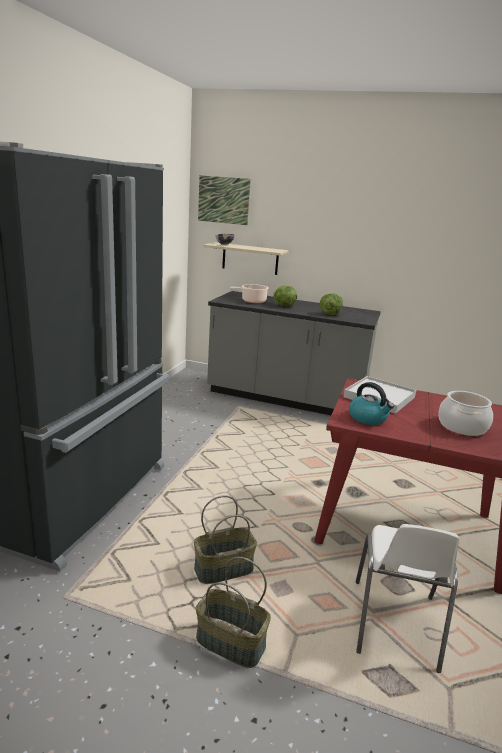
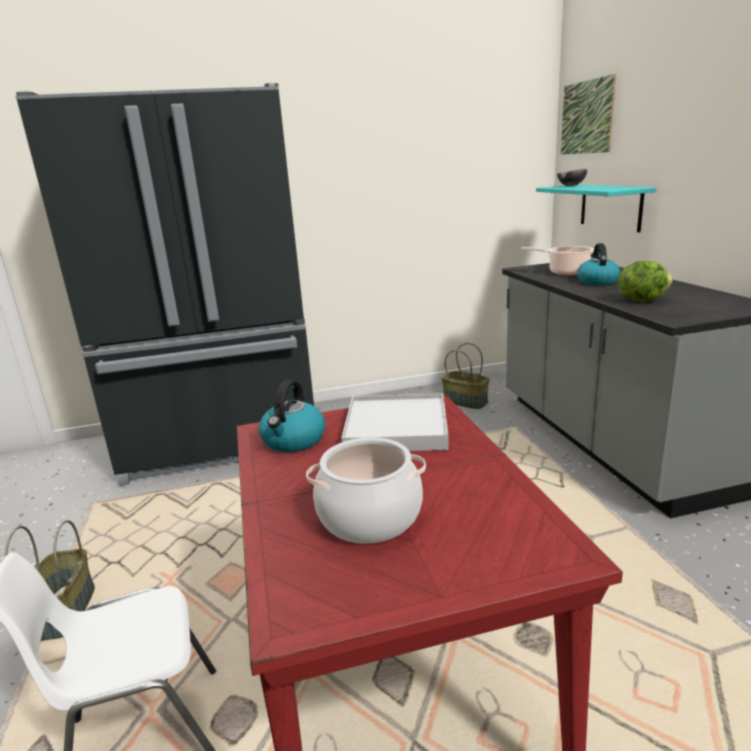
camera: 60 degrees right, 0 degrees up
(224, 568) = (176, 559): basket -> basket (465, 401)
(250, 258) = (610, 207): beige shelf -> turquoise shelf
(283, 305) = (597, 281): lettuce -> kettle

